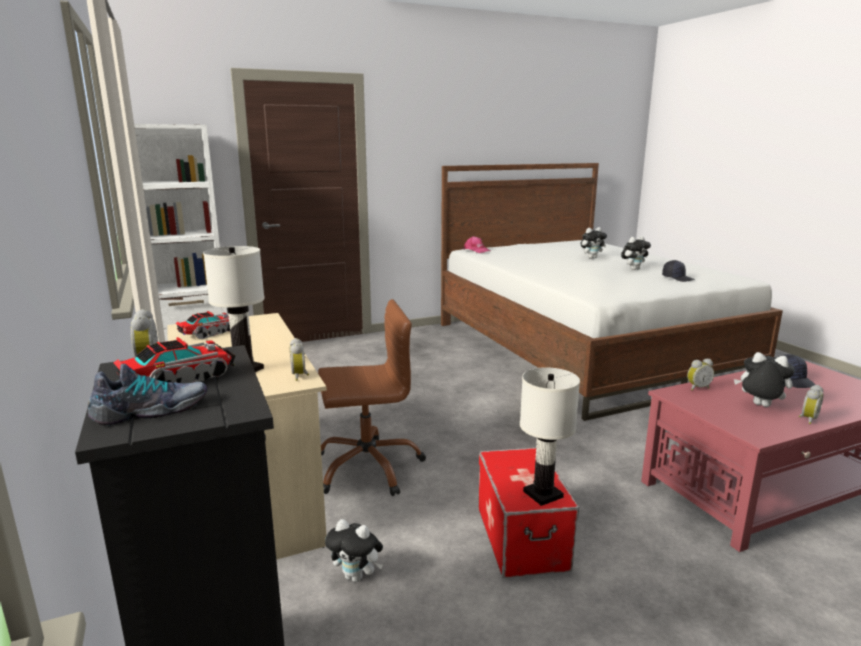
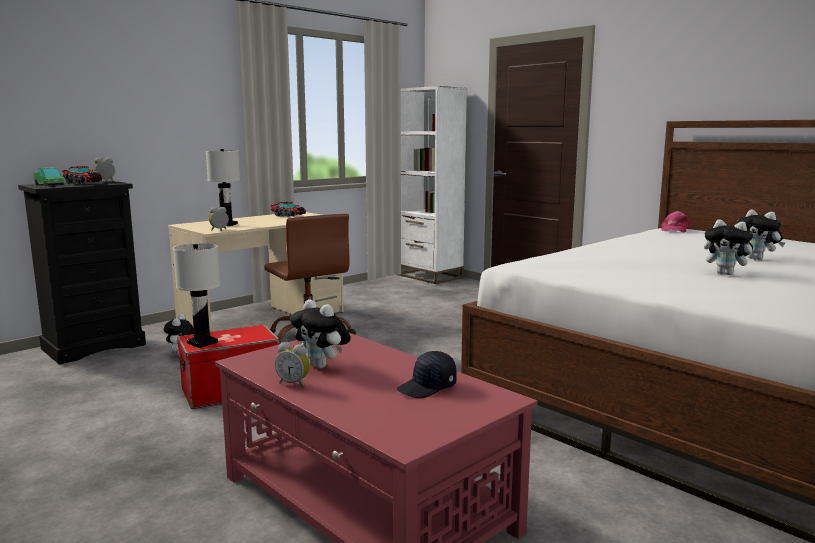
camera: 70 degrees right, 5 degrees down
(151, 411) = (49, 184): shoe -> toy truck
(677, 278) = (700, 287): black cap -> none
(697, 388) = (360, 344): alarm clock -> none
(759, 406) = (322, 366): plush toy -> plush toy turned 120 degrees clockwise

